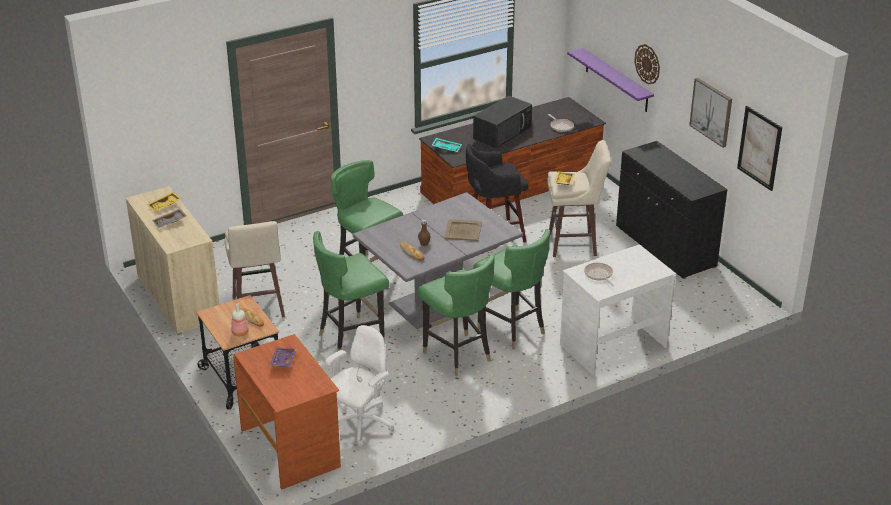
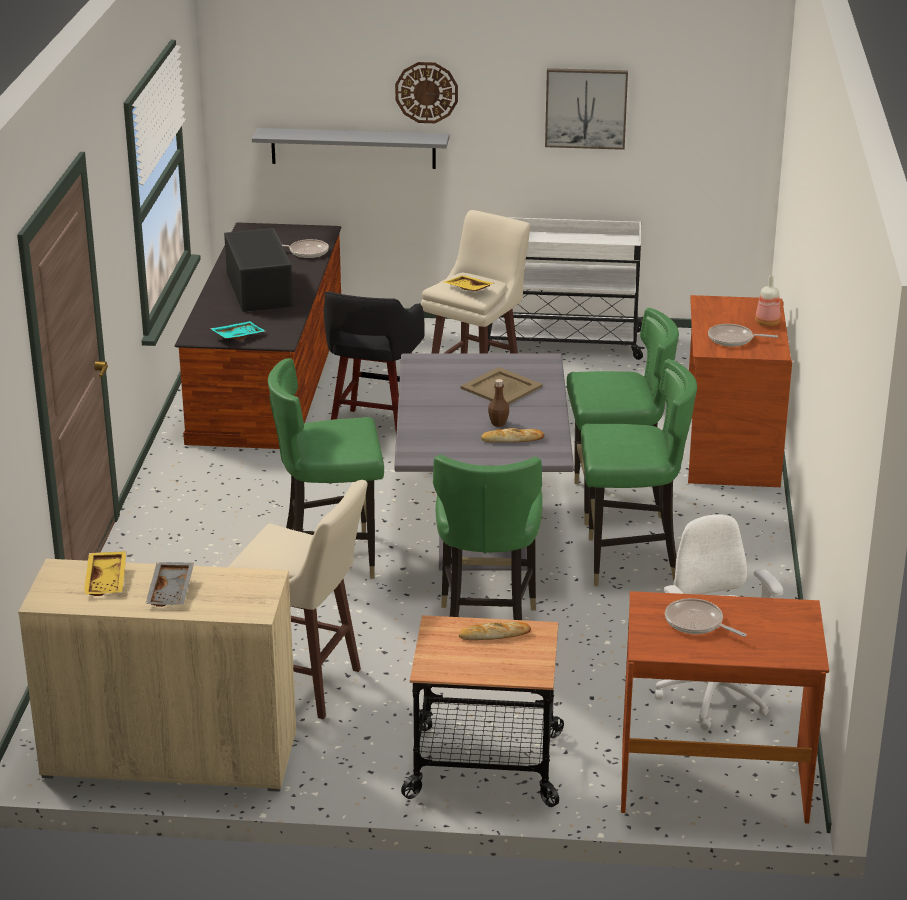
camera: 55 degrees left, 5 degrees down
(240, 333) = (524, 657): bottle -> bottle (768, 323)
(282, 361) = (696, 623): purple tray -> frying pan
(612, 345) = (729, 451): white desk -> brown desk
(616, 80) = (353, 148): purple shelf -> grey shelf
(665, 247) = (559, 342): black cabinet -> white cart
(759, 148) = (695, 119): picture -> none

